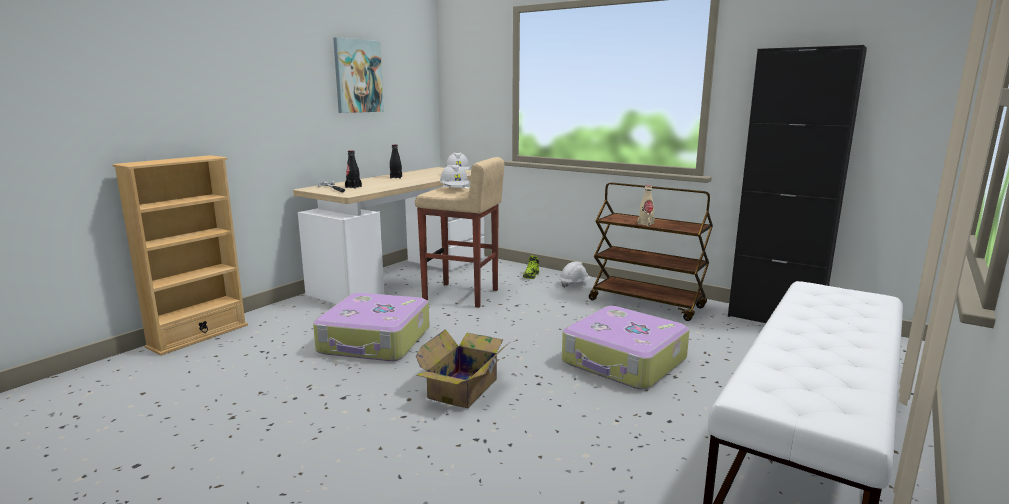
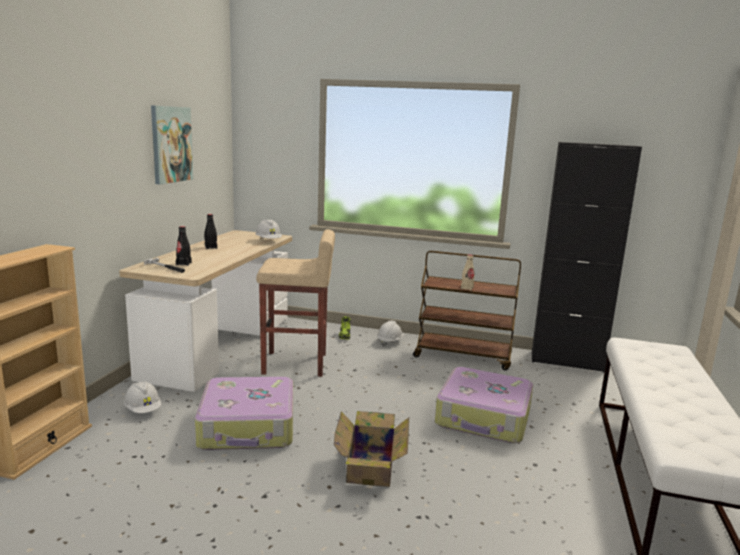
camera: 20 degrees left, 0 degrees up
(454, 189) = (287, 262): white hard hat -> white hard hat (143, 410)

